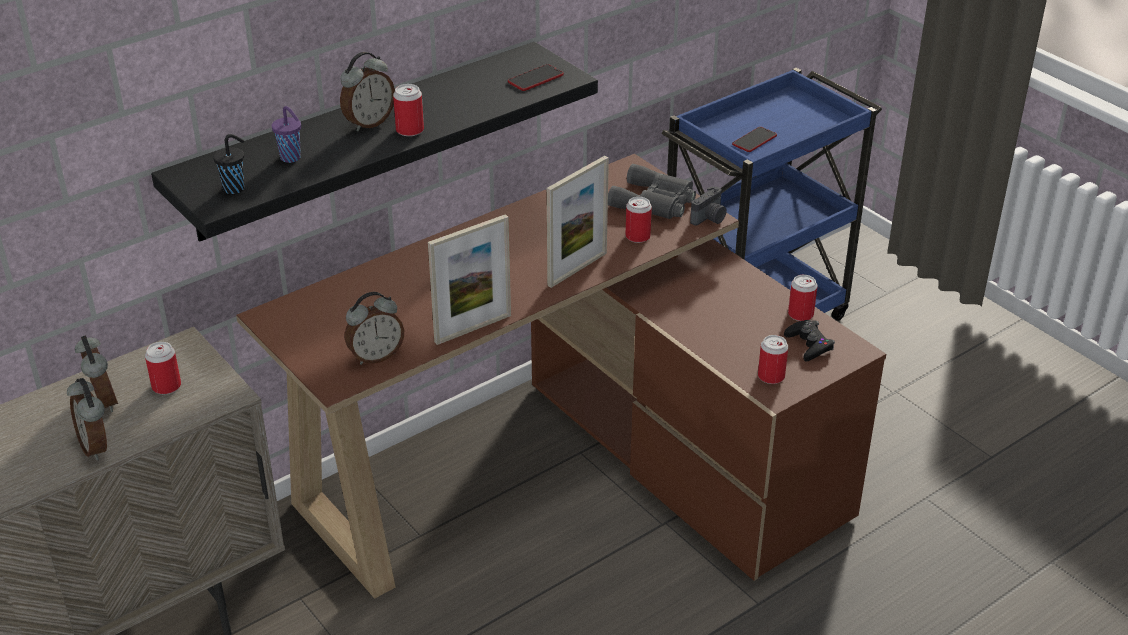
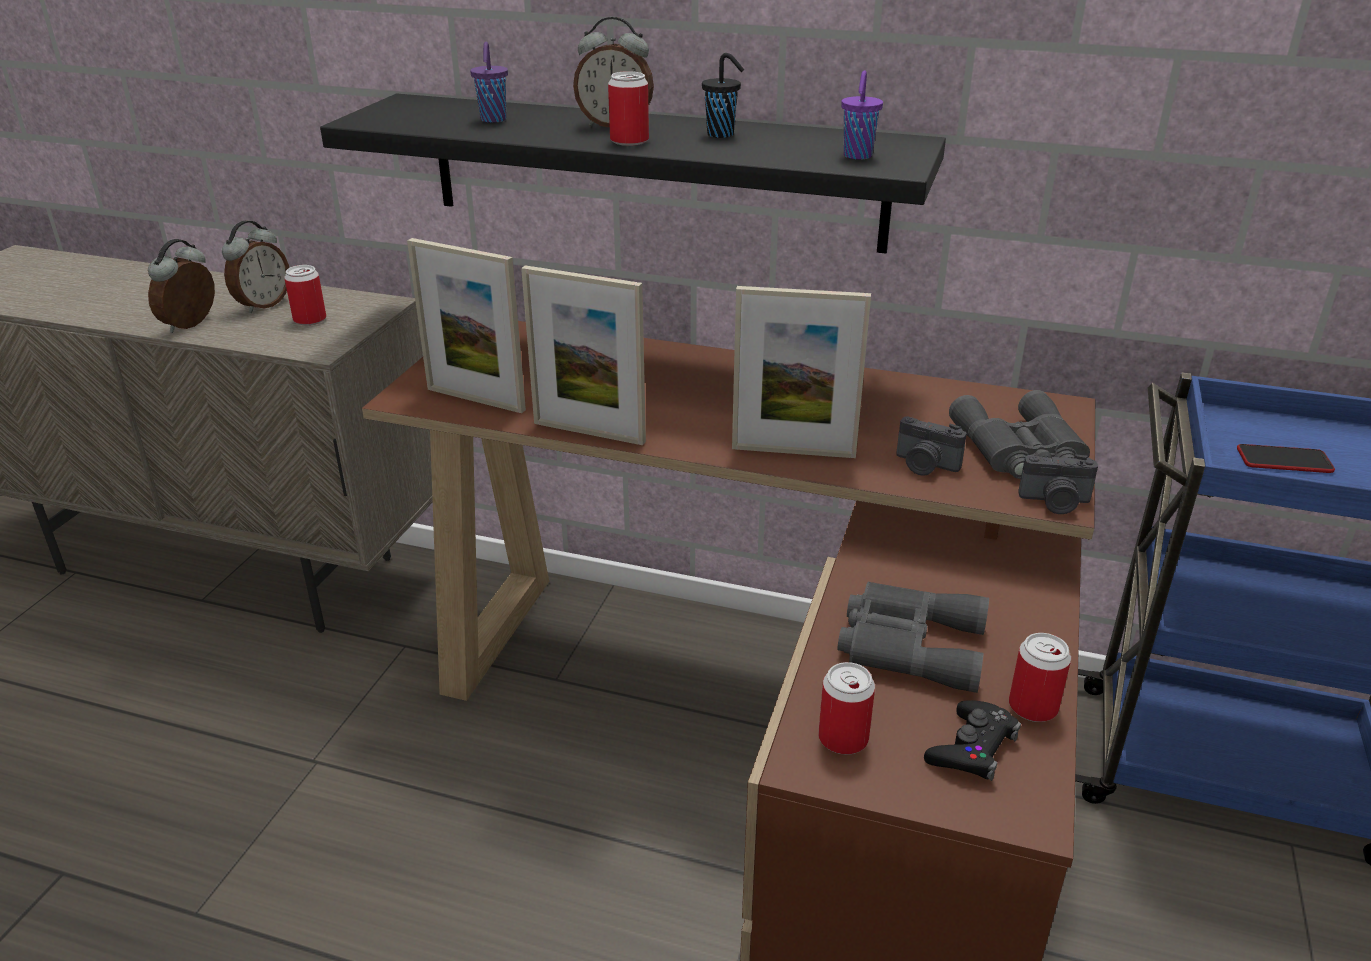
camera: 55 degrees right, 5 degrees down
(235, 188) = (402, 118): black cup -> black cup (722, 135)
(376, 356) = (475, 399): alarm clock -> picture frame
(535, 79) = (857, 156): phone -> purple cup
(637, 236) = (925, 465): can -> camera
(727, 325) = (907, 644): none -> grey binoculars

